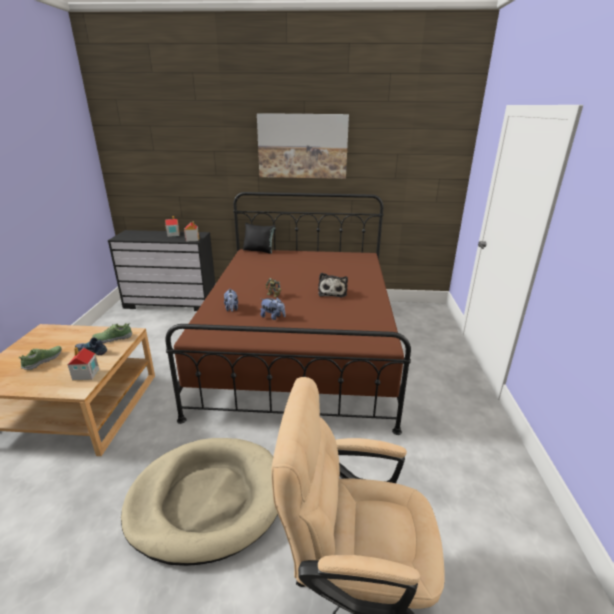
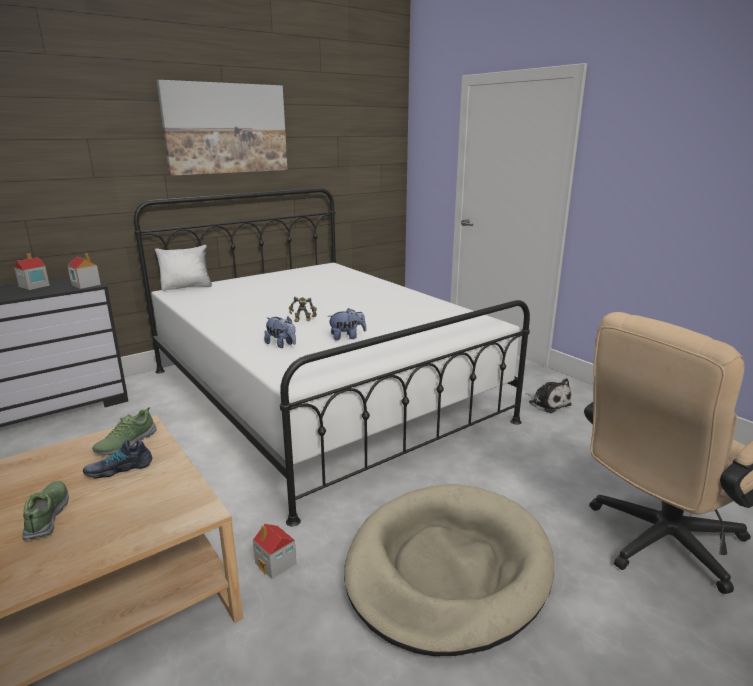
camera: 40 degrees left, 5 degrees down
(86, 374) = (171, 493): toy house -> toy house (276, 563)
(259, 250) = (187, 287): black pillow -> white pillow
(299, 348) = (321, 394): brown bed -> white bed
(332, 292) = (362, 301): plush toy -> plush toy (548, 403)

